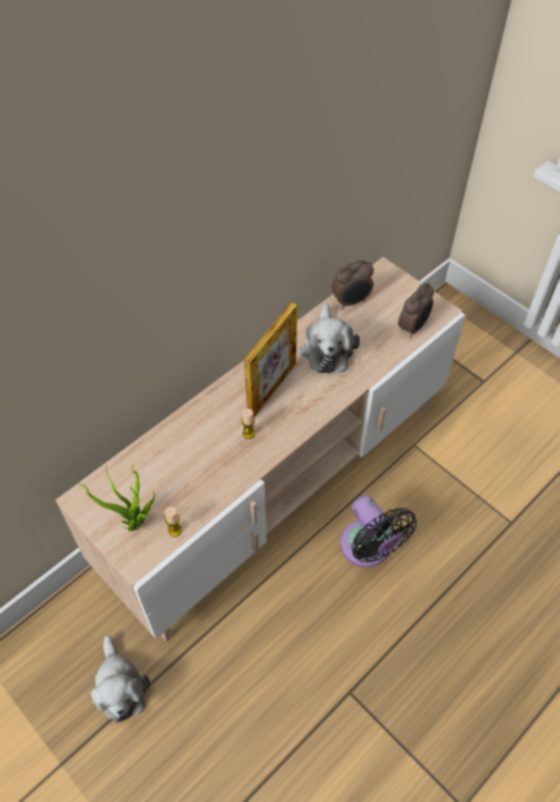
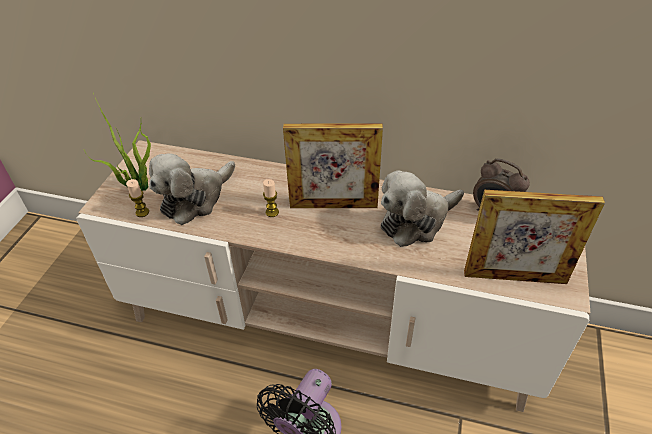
camera: 60 degrees right, 10 degrees down
(119, 687) = (86, 311): plush toy -> plush toy (195, 199)
(413, 327) = (514, 277): alarm clock -> picture frame

